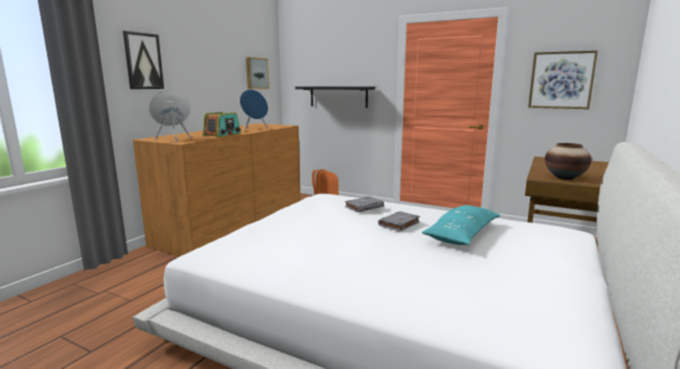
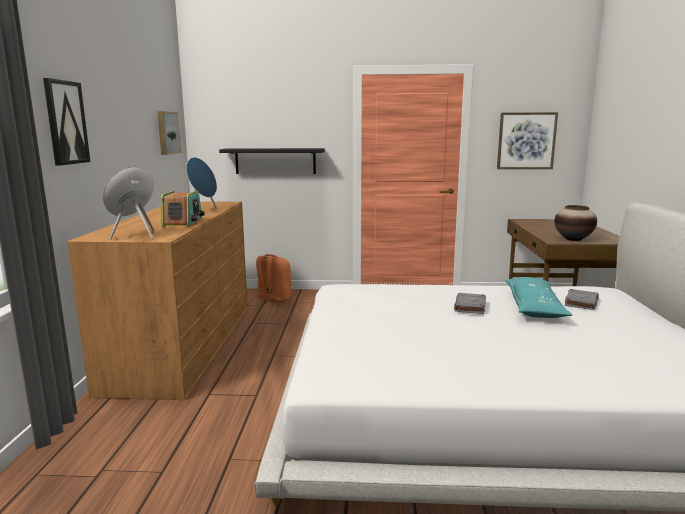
camera: 25 degrees left, 0 degrees up
(364, 207) = (410, 293): grey book -> grey book (581, 302)

